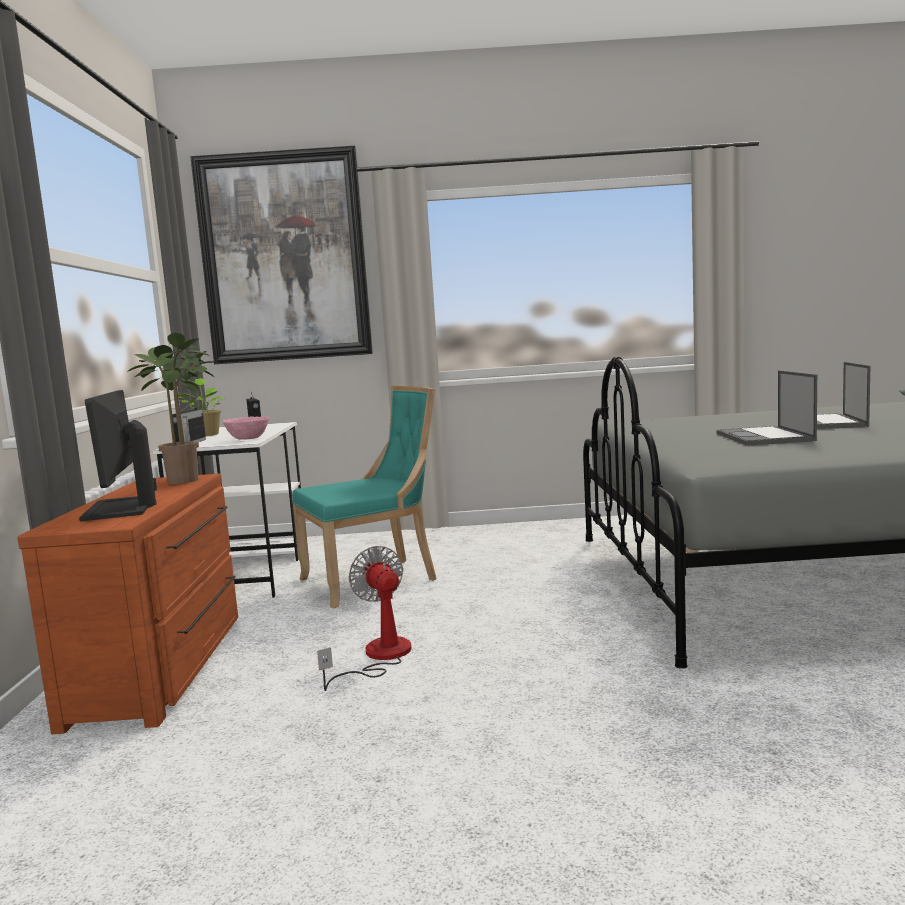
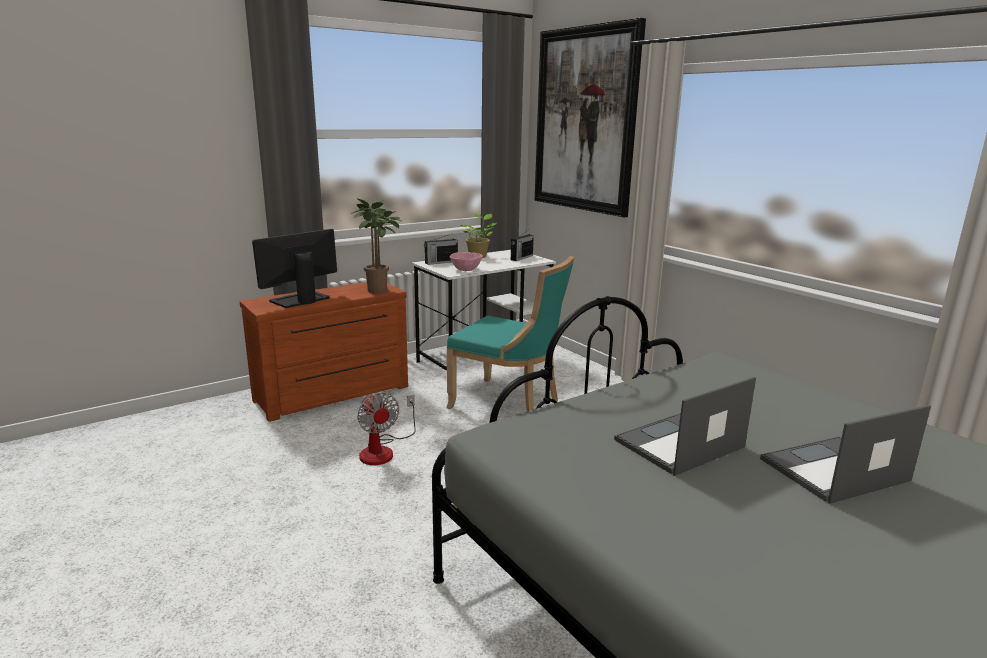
camera: 55 degrees right, 10 degrees up
(378, 657) = (383, 450): fan -> fan turned 120 degrees clockwise

